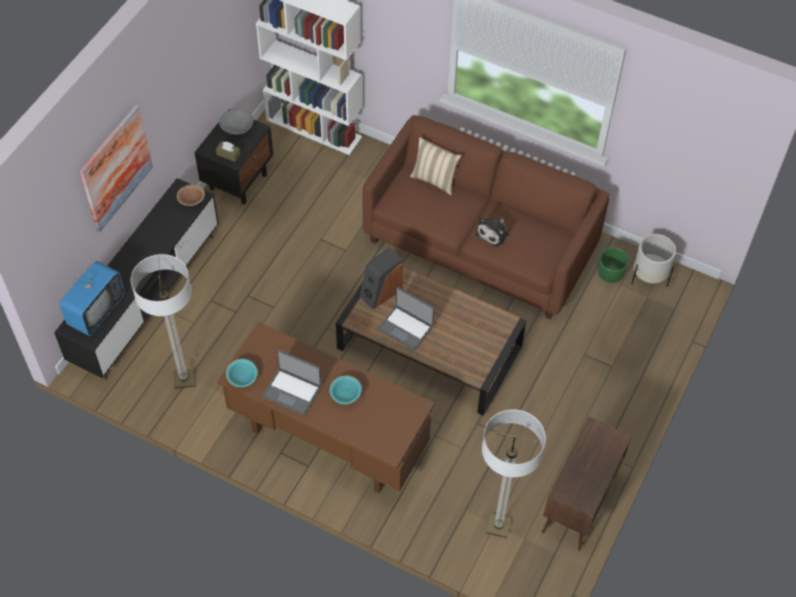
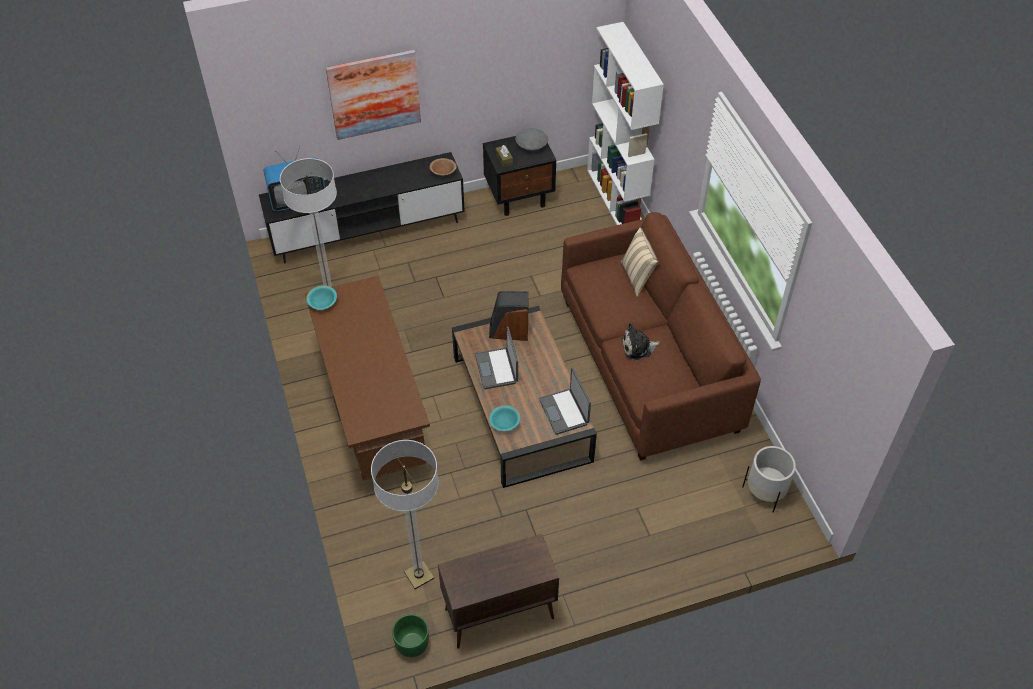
camera: 45 degrees right, 5 degrees down
(292, 391) = (343, 337): laptop -> laptop (564, 411)
(345, 394) = (375, 367): turquoise bowl -> turquoise bowl (504, 423)
(610, 274) = (732, 465): green planter -> green planter (412, 644)

